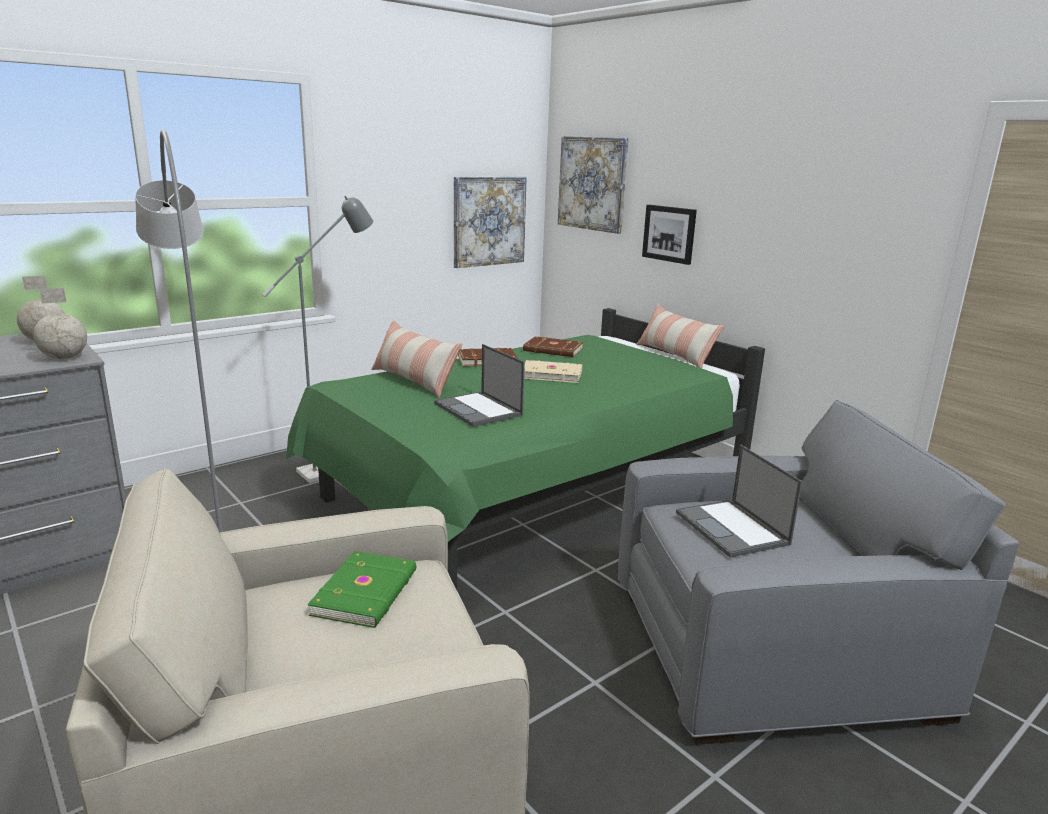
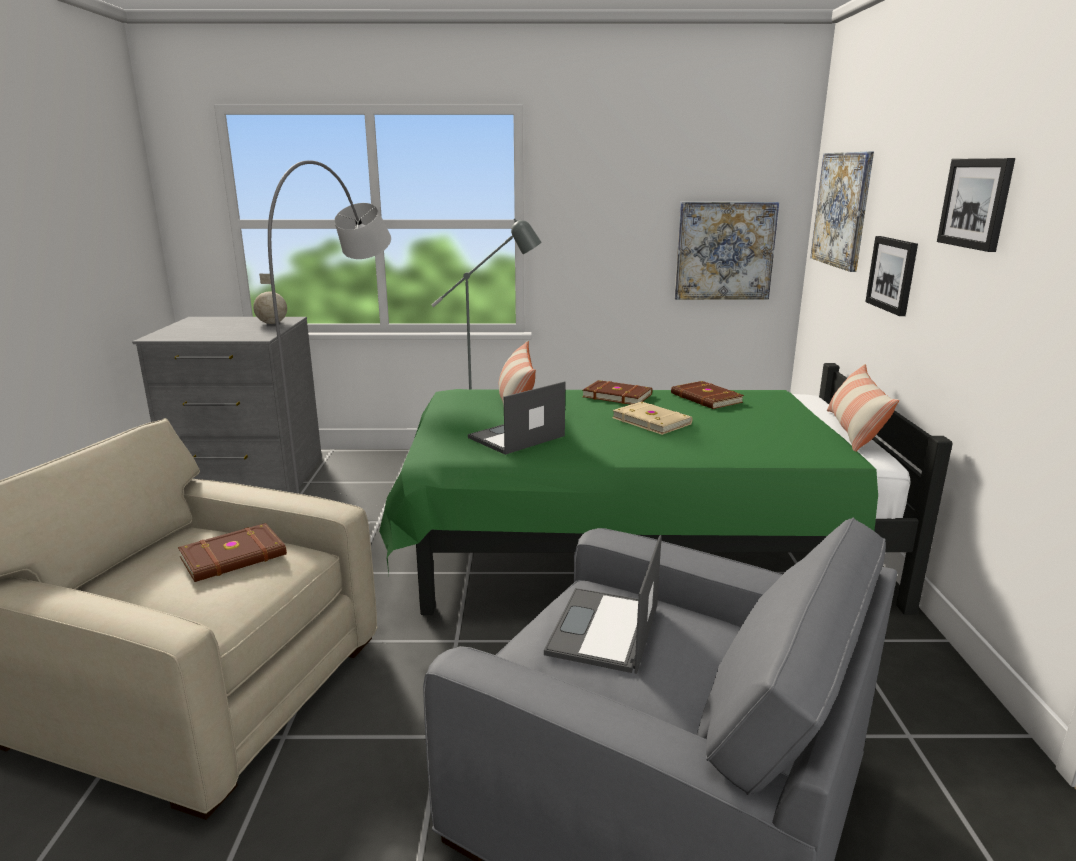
camera: 40 degrees right, 0 degrees up
(64, 358) = (255, 335): globe -> none
(367, 592) = (234, 557): green book -> brown book
(479, 410) = (516, 437): laptop -> laptop turned 45 degrees clockwise
(757, 180) = (976, 203): none -> picture

